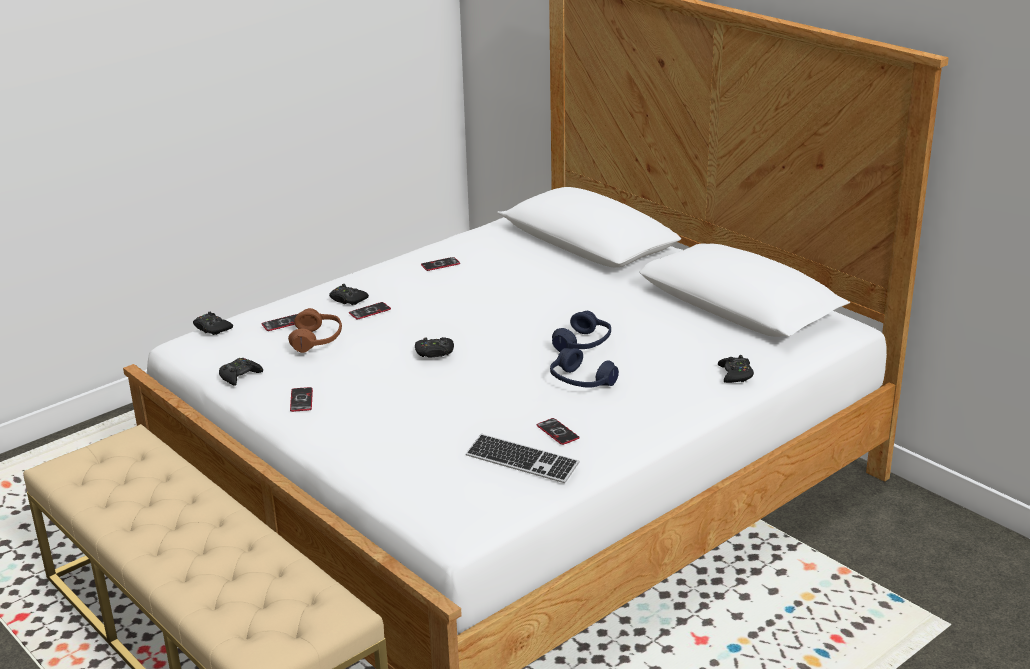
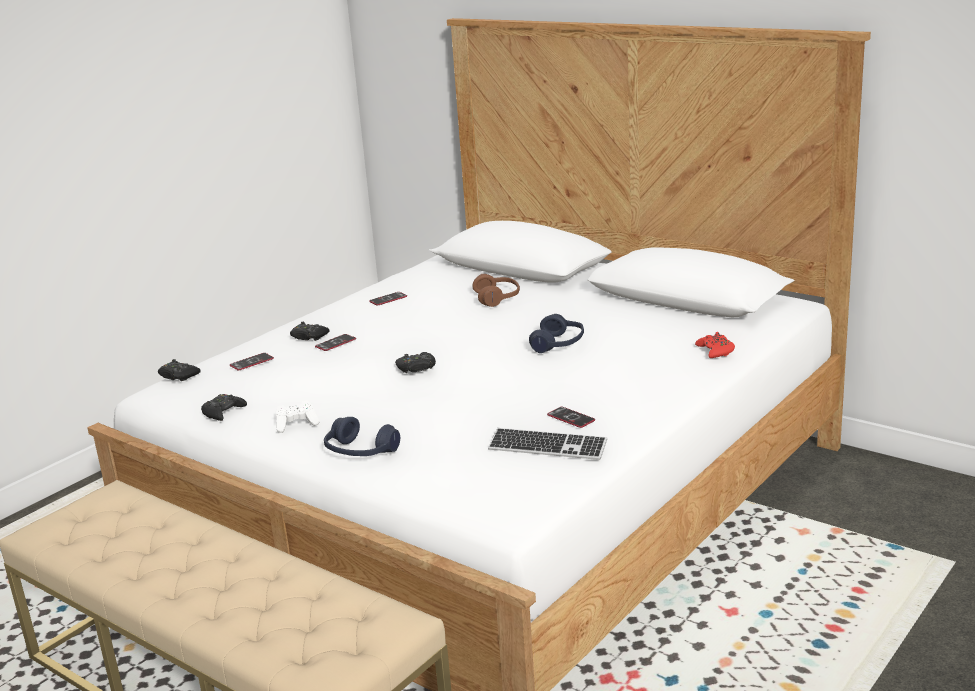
camera: 10 degrees left, 5 degrees down
(301, 400) = (297, 424): phone -> white game controller
(317, 340) = (293, 372): brown headphones -> brown headphones (497, 298)
(581, 382) = (572, 374): blue headphones -> blue headphones (360, 452)
(735, 374) = (715, 351): black game controller -> red game controller

